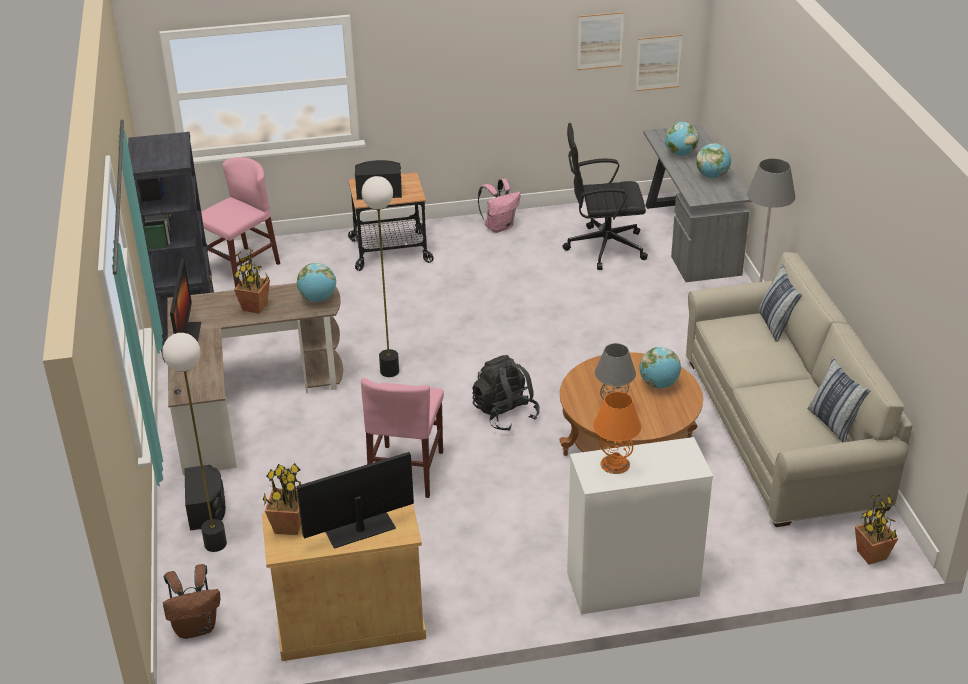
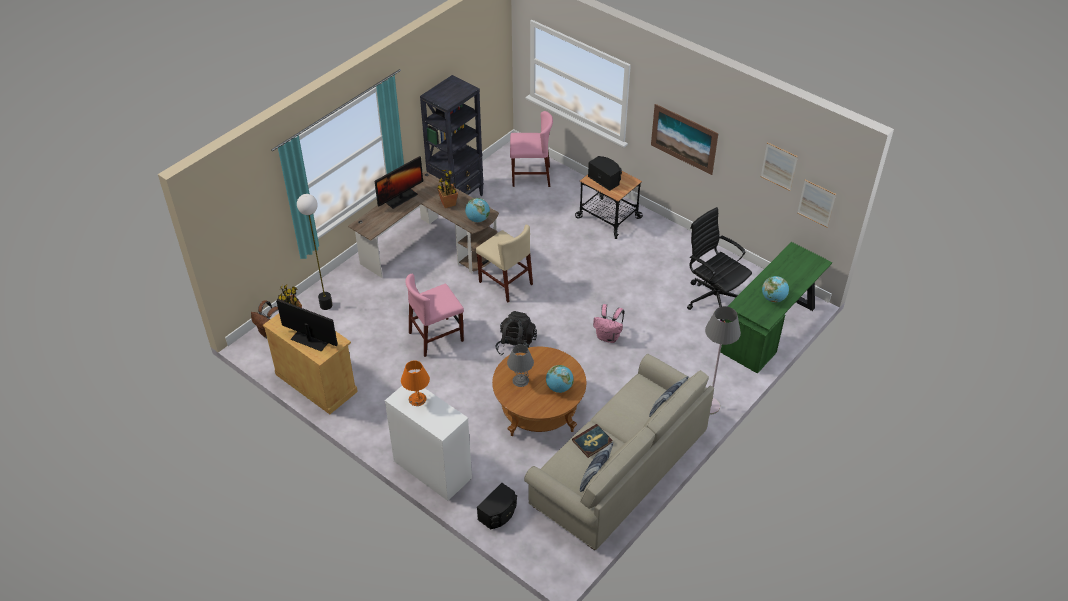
camera: 50 degrees right, 10 degrees up
(207, 509) = (345, 287): black speaker -> black speaker (499, 514)
(389, 371) = (505, 283): floor lamp -> beige chair
(455, 81) = (684, 139): none -> picture
(499, 227) = (682, 244): pink backpack -> pink backpack (608, 337)
(680, 154) = (782, 271): globe -> none
(690, 237) = (770, 329): grey desk -> green desk
(774, 398) = (592, 442): none -> book
(872, 555) = (547, 560): potted plant -> none

